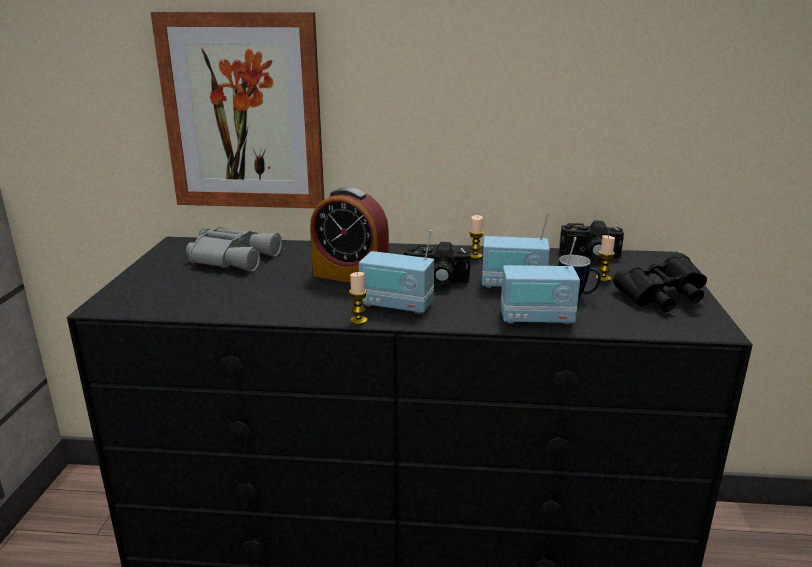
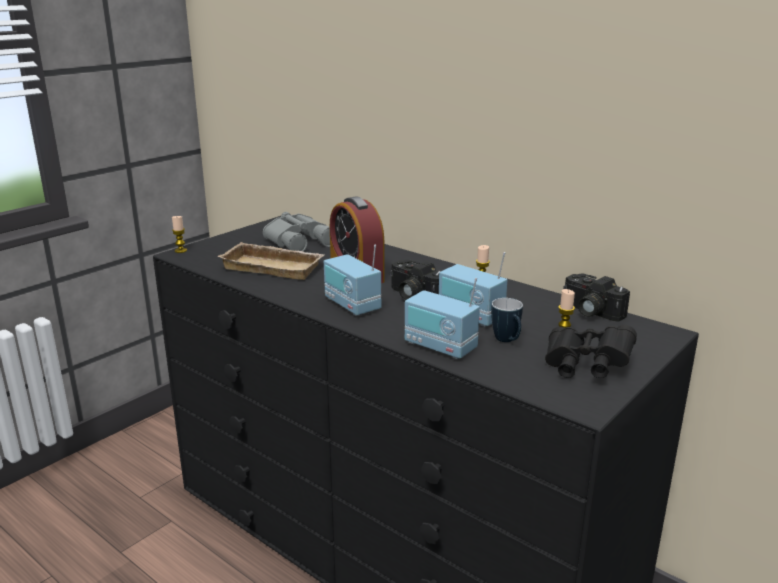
camera: 35 degrees right, 0 degrees up
(243, 113) = (338, 122): picture -> none
(250, 290) = (275, 267): none -> beige tray
(358, 320) = (308, 308): candle -> candle (181, 250)

